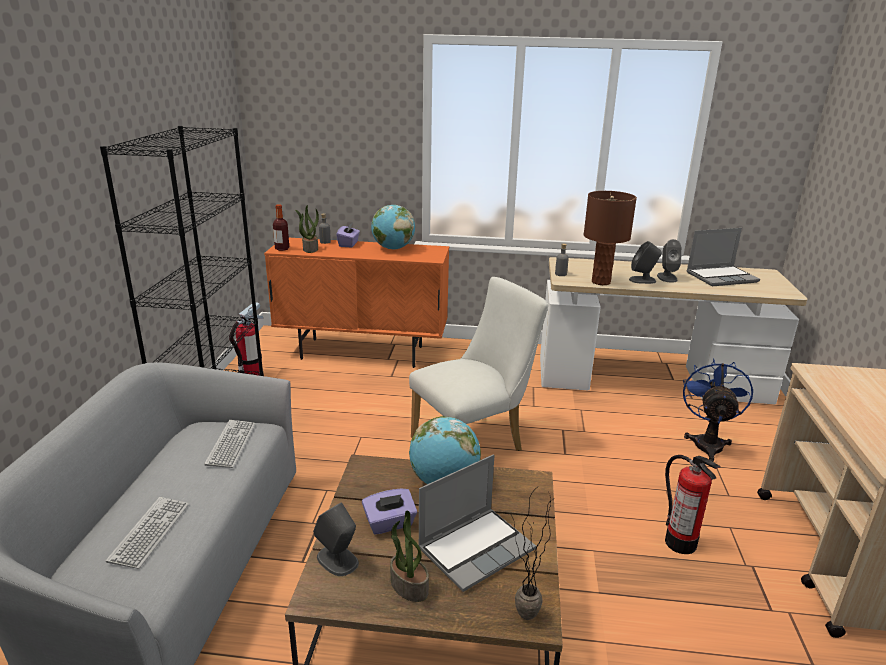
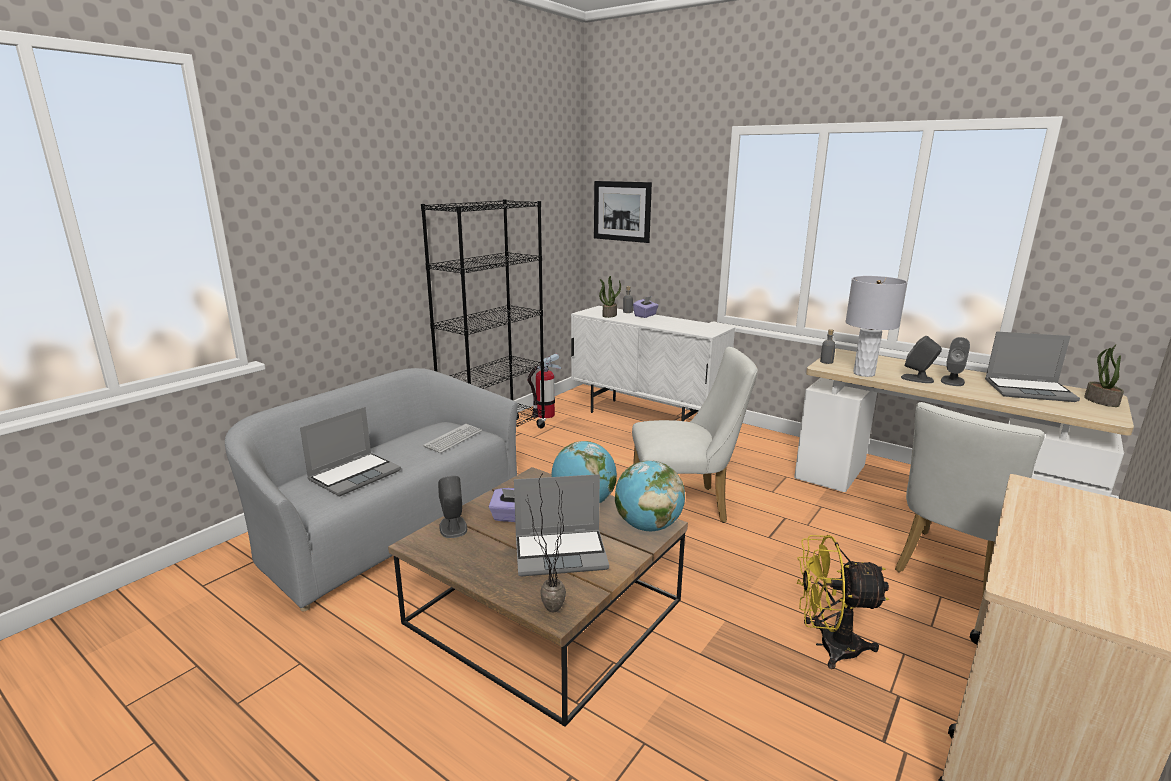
camera: 30 degrees right, 5 degrees down
(150, 532) = (355, 475): keyboard -> laptop
(282, 249) = (587, 312): bottle -> none
(296, 126) = (622, 211): none -> picture
(363, 353) = (646, 418): orange cabinet -> white cabinet
(393, 248) = (680, 322): globe -> globe (648, 526)
(408, 586) = (484, 559): potted plant -> potted plant (1100, 401)
(600, 282) = (864, 373): brown table lamp -> grey table lamp
(680, 542) = (828, 646): fire extinguisher -> yellow fan
(707, 442) = (951, 572): blue fan -> white chair

